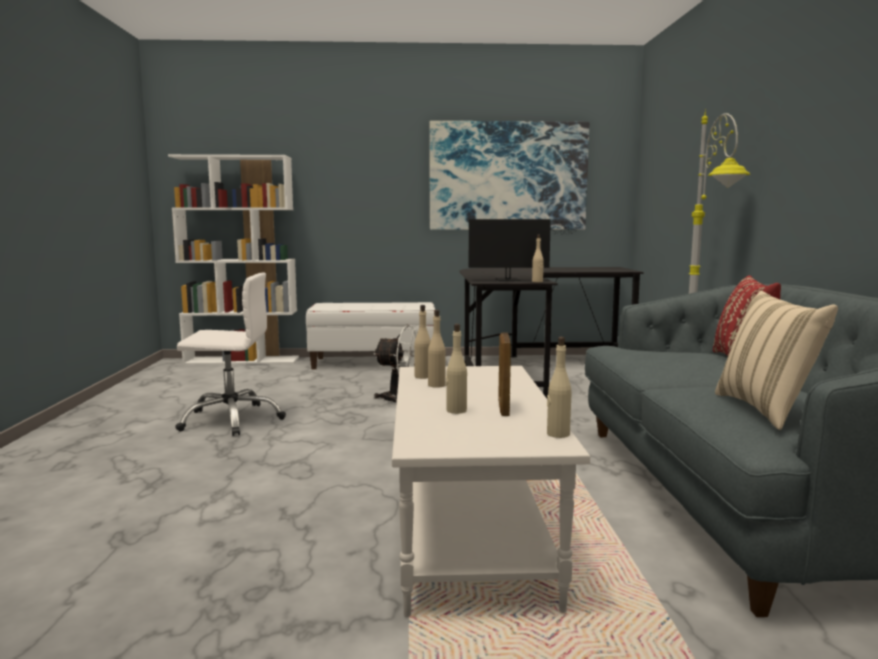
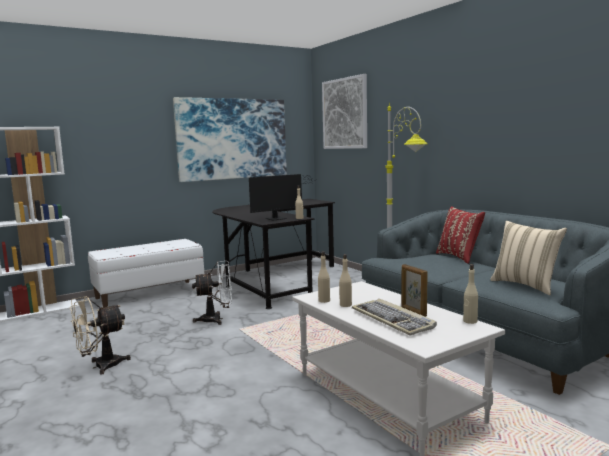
camera: 30 degrees left, 0 degrees up
(231, 419) = (100, 366): white office chair -> beige fan
(456, 410) = (393, 319): beige bottle -> keyboard
(668, 137) = (344, 113): none -> picture

